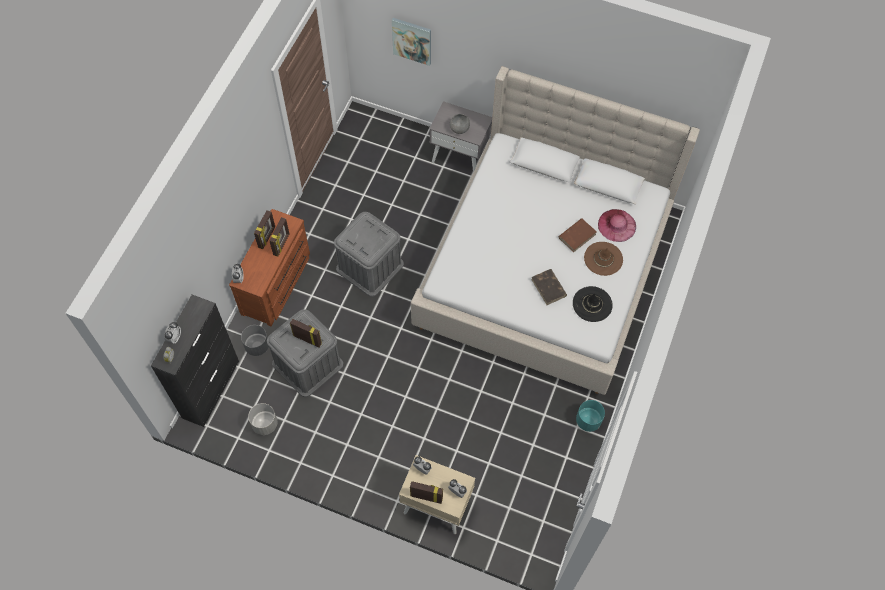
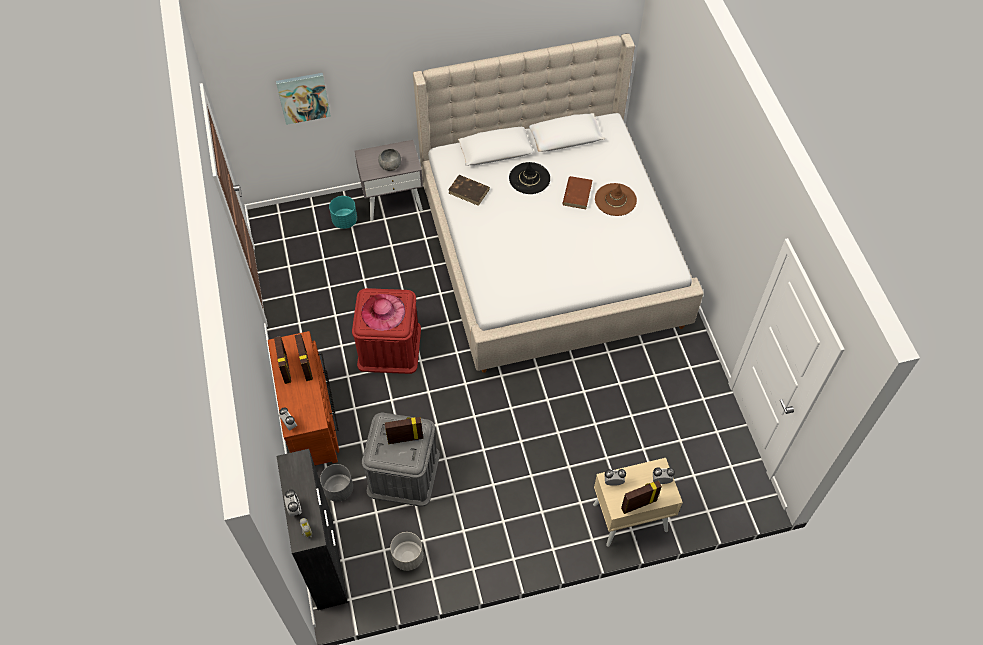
camera: 35 degrees left, 5 degrees down
(370, 266) = (389, 347): grey storage box -> red storage box
(549, 288) = (591, 251): brown book -> brown book (469, 191)
(588, 420) = (695, 355): turquoise planter -> turquoise planter (345, 220)
(592, 304) = (639, 243): black hat -> black hat (529, 178)
(616, 225) = (602, 166): pink hat -> pink hat (383, 312)

